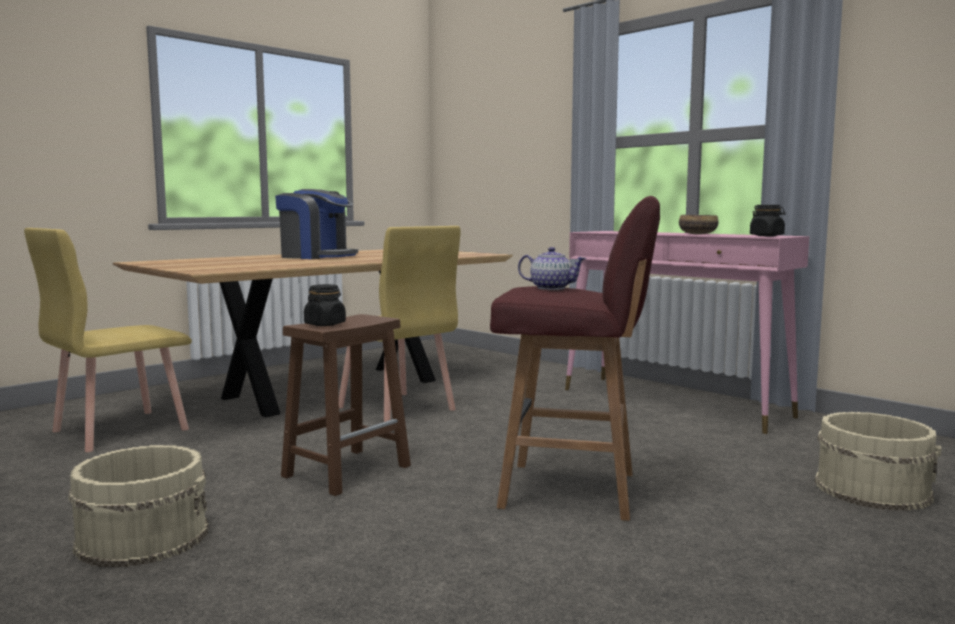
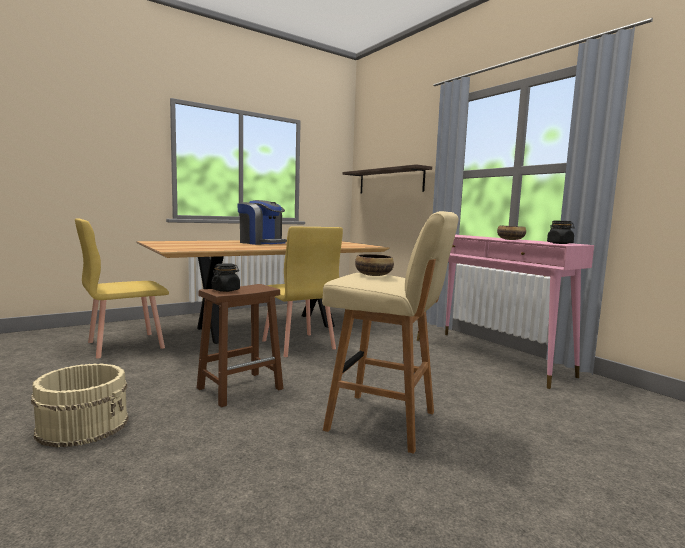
camera: 10 degrees right, 0 degrees up
(496, 154) = (390, 181): none -> shelf
(550, 288) = (373, 275): teapot -> bowl
(573, 490) = (384, 422): red stool -> beige stool
(872, 489) = (621, 448): beige bucket -> none

